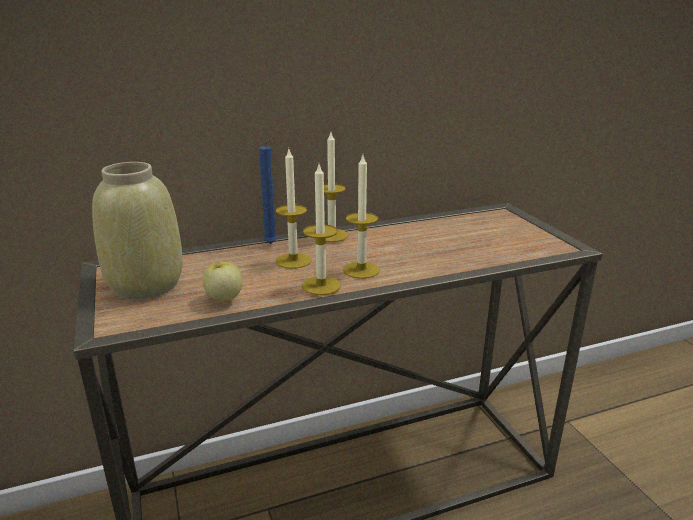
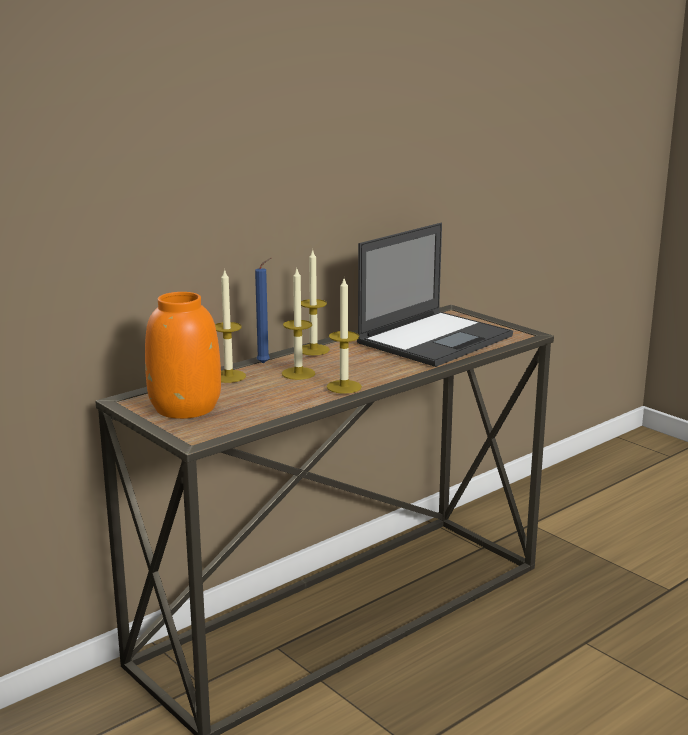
camera: 20 degrees left, 5 degrees down
(147, 285) = (186, 407): beige vase -> orange vase
(224, 298) = (270, 406): apple -> none
(361, 270) = (365, 372): candle -> candle (228, 376)
(465, 239) = (436, 339): none -> laptop

